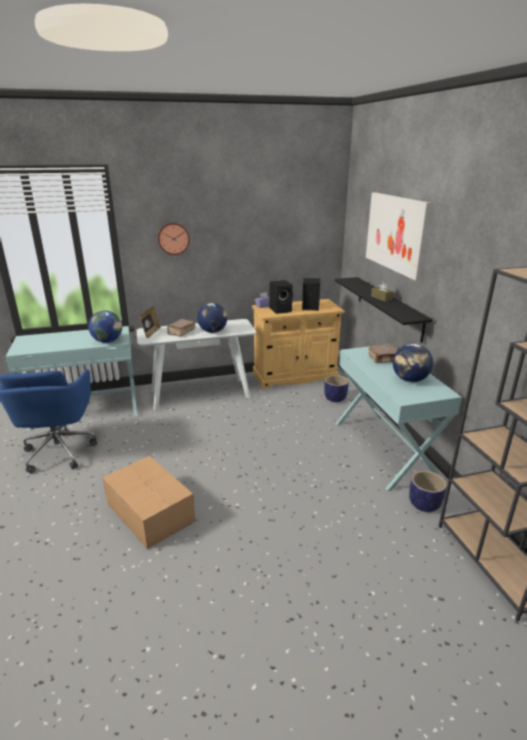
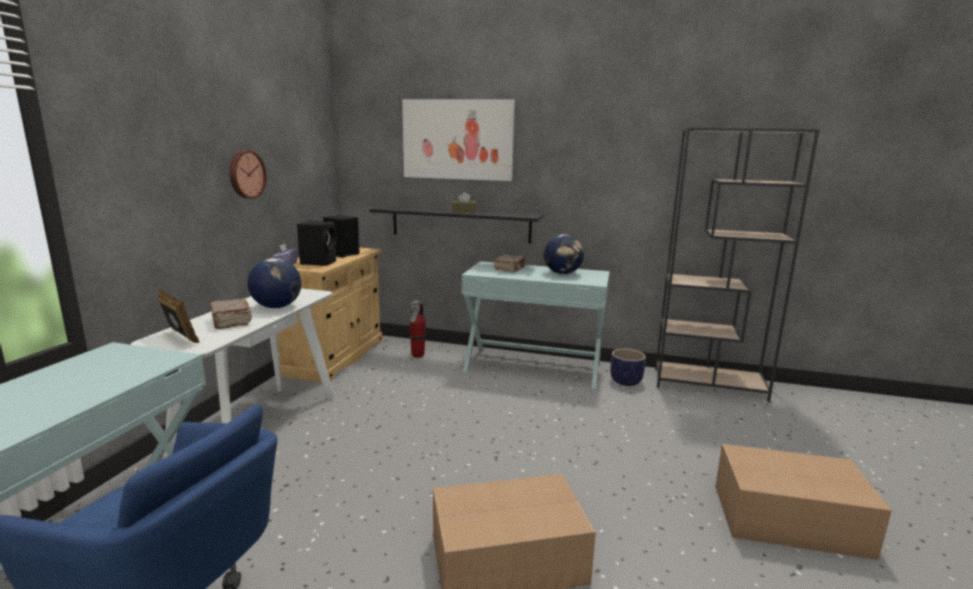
camera: 60 degrees left, 10 degrees down
(107, 341) = (143, 367): globe -> none
(173, 238) = (153, 159): wall clock -> wall clock (246, 174)
(281, 650) = (791, 520): none -> cardboard box
(335, 398) = (417, 355): planter -> fire extinguisher

